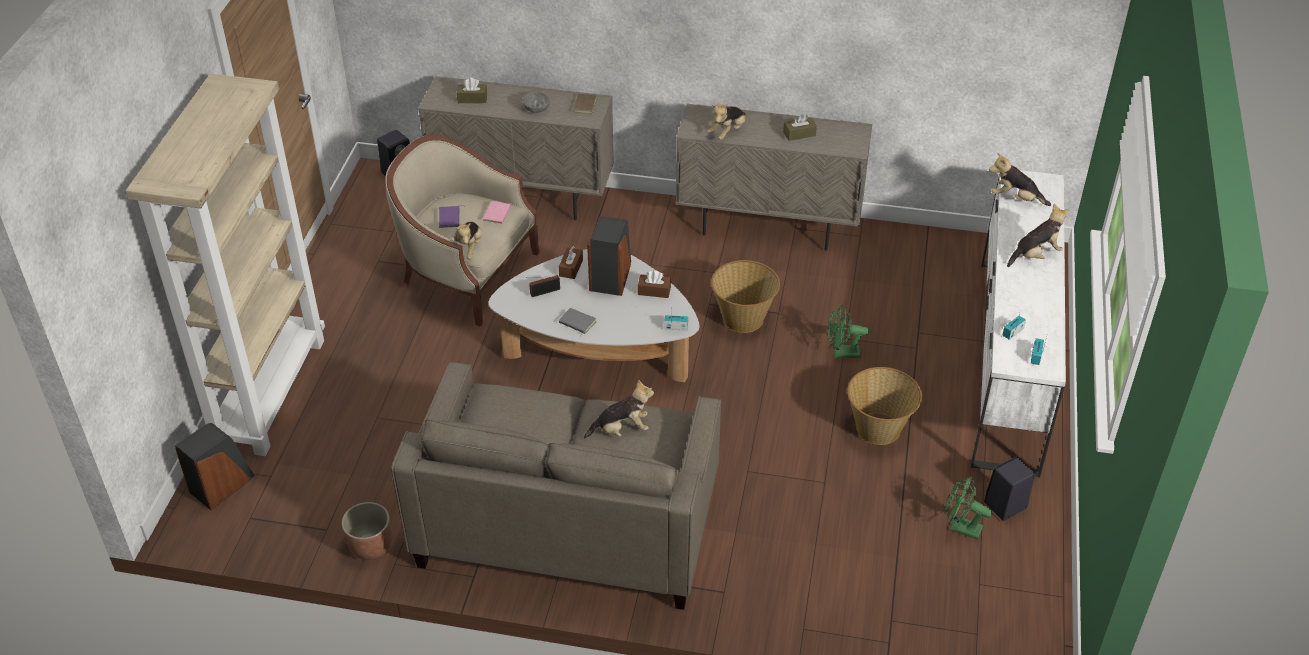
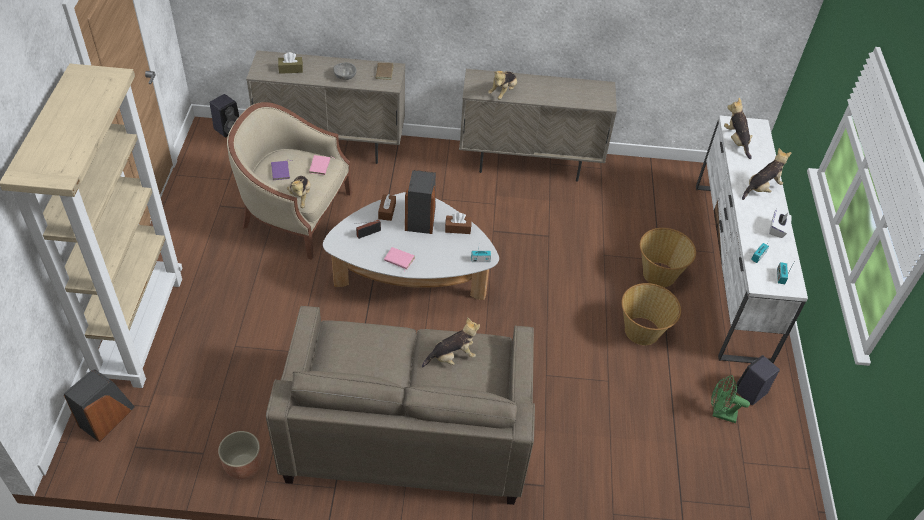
camera: 10 degrees left, 5 degrees up
(576, 323) = (398, 260): grey book -> pink book
(743, 318) = (522, 241): basket -> basket (659, 274)
(799, 134) = (560, 92): brown tissue box -> none
(842, 353) = (603, 268): green fan -> none
(1015, 199) = (736, 141): plush toy -> plush toy turned 60 degrees clockwise
(1045, 303) = (777, 229): none -> white tissue box

